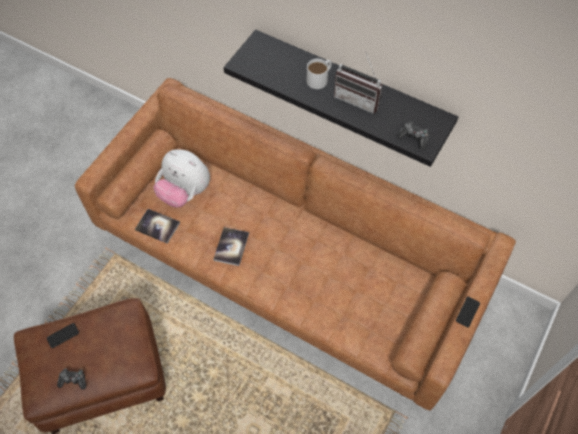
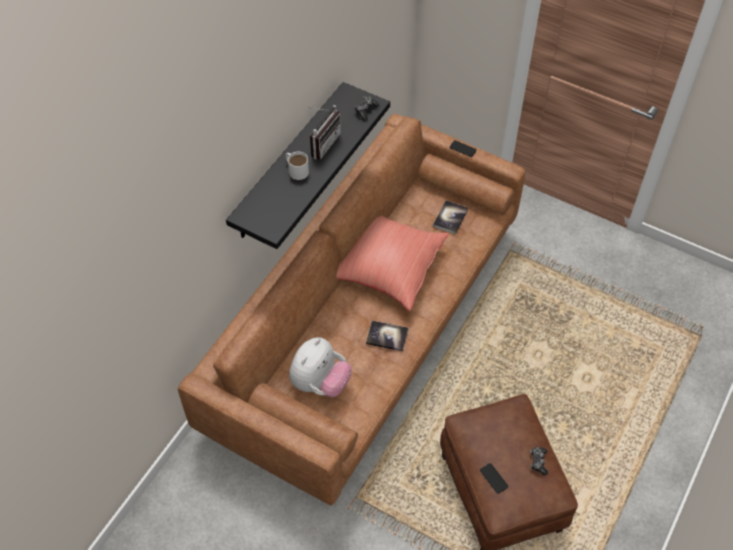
camera: 90 degrees left, 5 degrees down
(157, 226) = (363, 405): book -> book (450, 218)
(316, 249) = (387, 268): none -> red pillow

